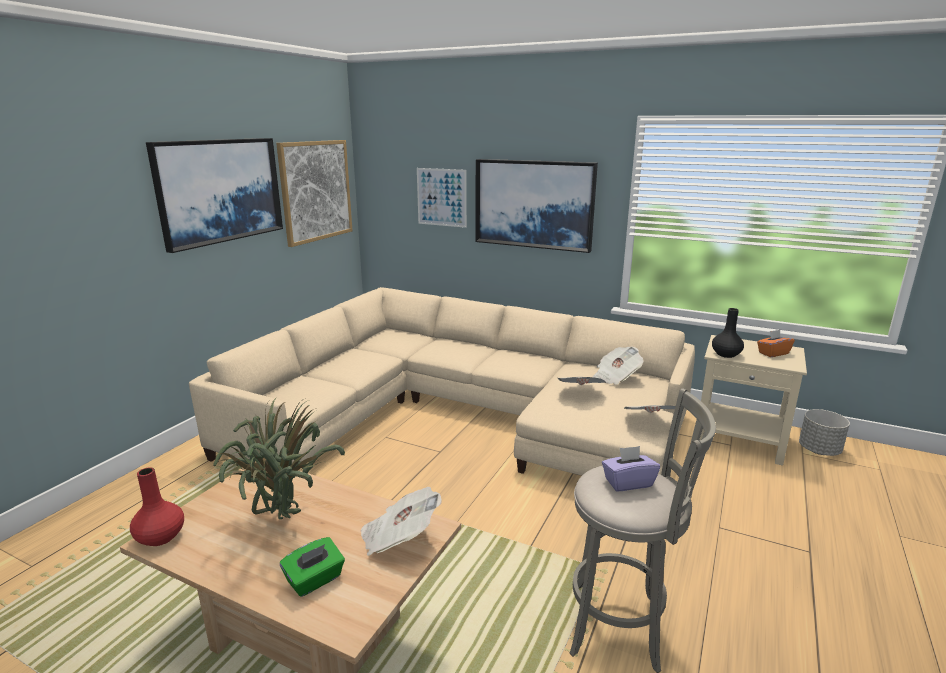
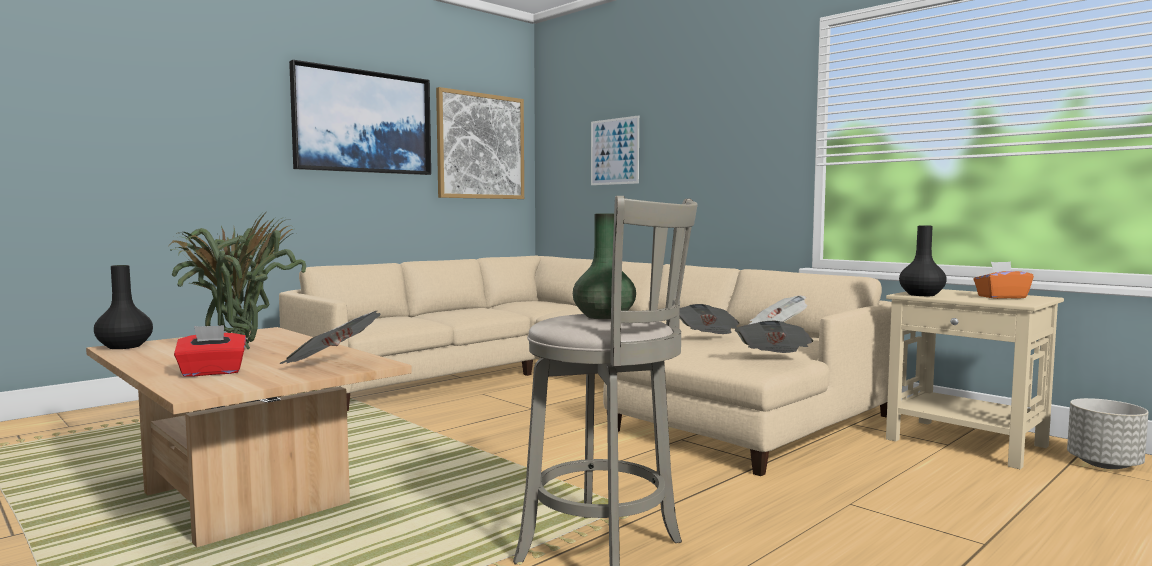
camera: 20 degrees right, 15 degrees down
(160, 537) = (124, 346): red vase -> black vase
(315, 580) = (212, 372): green tissue box -> red tissue box
(534, 204) = (709, 144): picture -> none
(628, 482) = (603, 317): purple tissue box -> green vase

